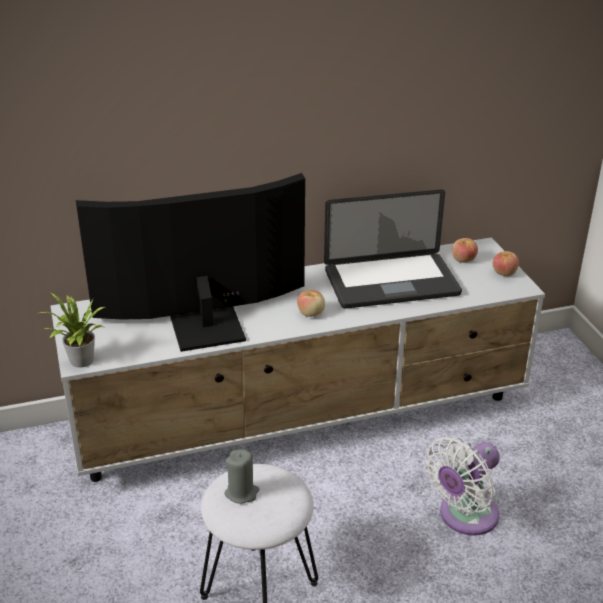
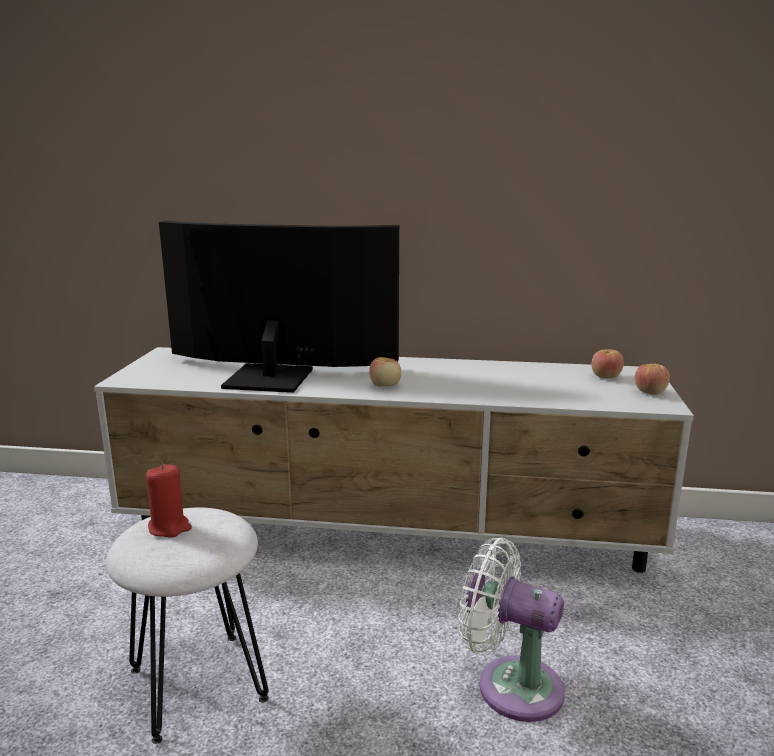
camera: 25 degrees right, 15 degrees down
(79, 362) = (123, 380): potted plant -> none
(242, 493) = (169, 527): grey candle -> red candle
(391, 283) = (501, 379): laptop -> none
(464, 517) = (511, 685): white fan -> white fan turned 45 degrees clockwise

